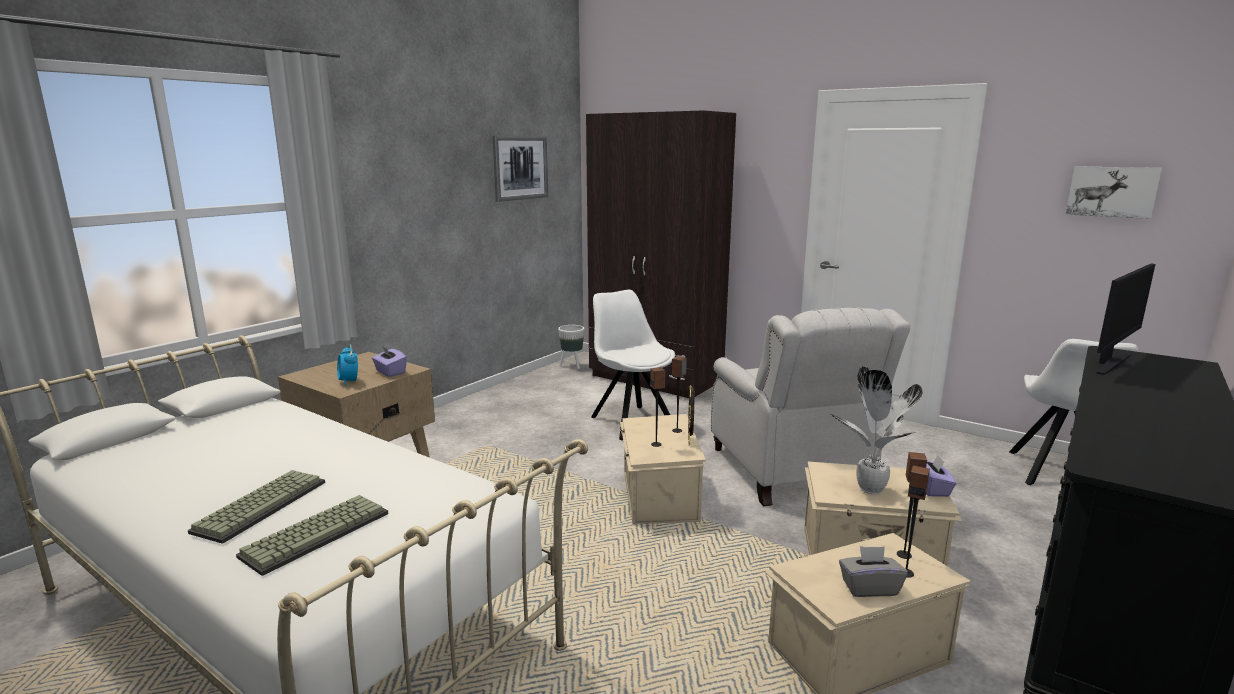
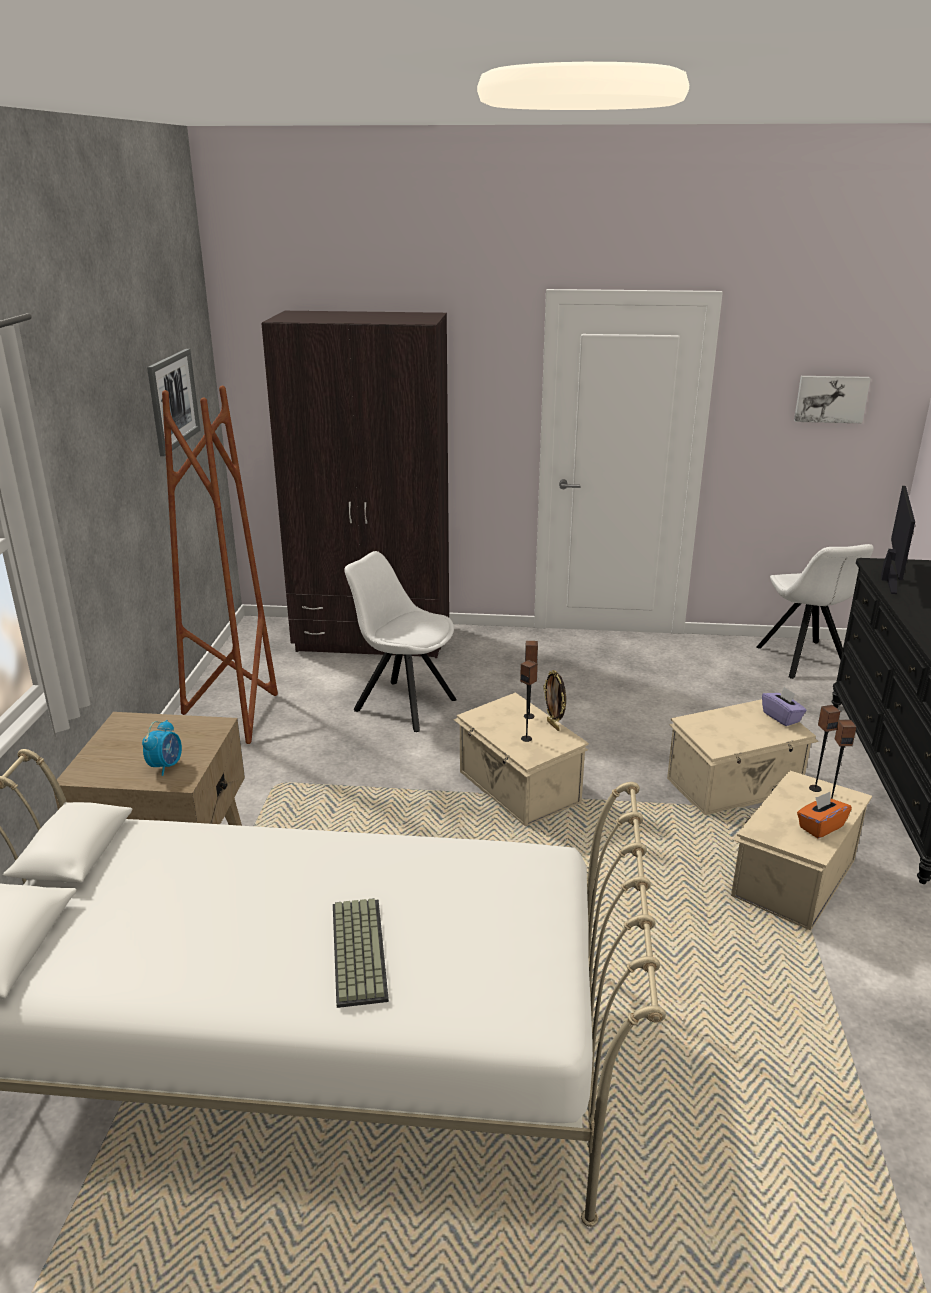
camera: 30 degrees left, 10 degrees up
(316, 533) = (457, 955): keyboard -> none
(349, 382) = (166, 766): alarm clock -> alarm clock turned 105 degrees counterclockwise
(390, 372) = (196, 737): purple tissue box -> none
(509, 402) = (236, 716): none -> brown clothes rack
(572, 365) = (254, 642): white planter -> none
(790, 471) = (606, 720): white armchair -> none
(869, 490) = (741, 734): potted plant -> none
(869, 588) = (820, 827): grey tissue box -> orange tissue box

